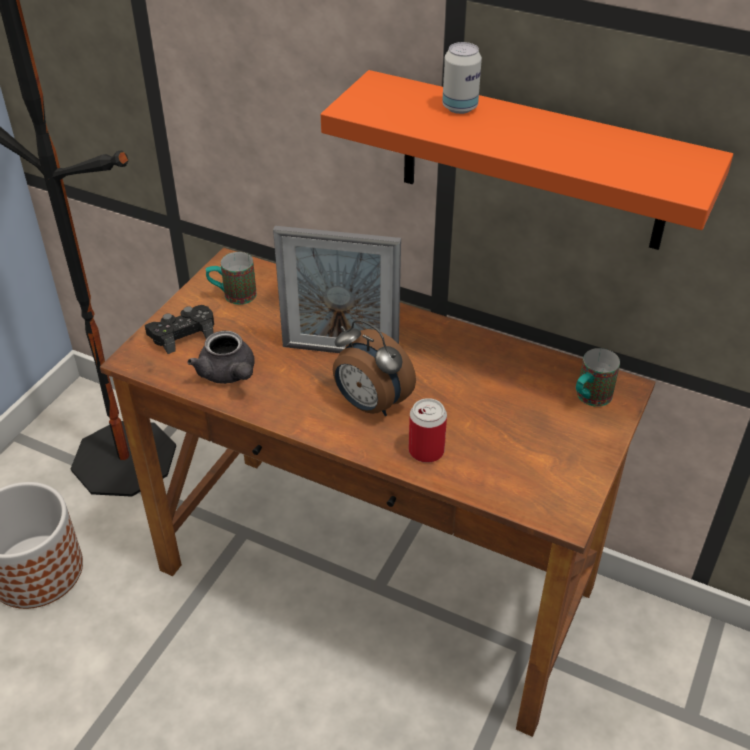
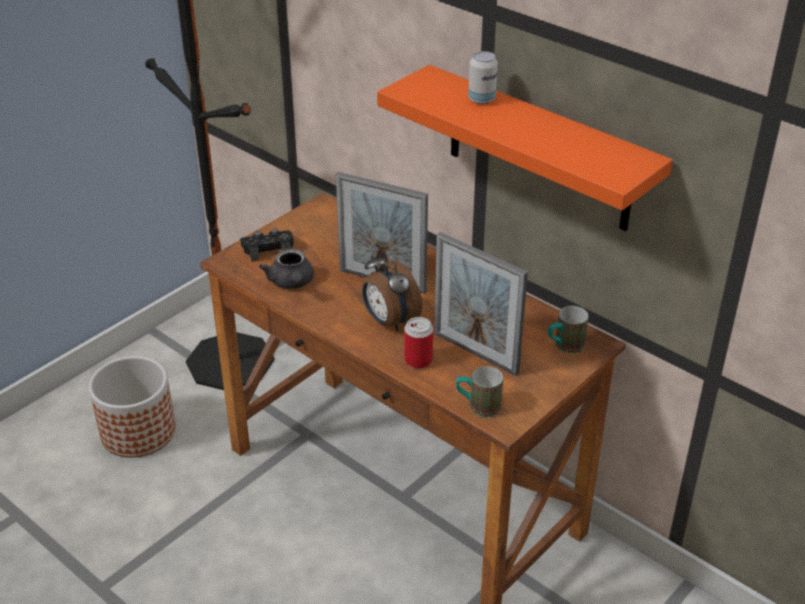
camera: 15 degrees right, 5 degrees down
(233, 296) = (316, 228): mug -> mug (478, 406)
(491, 427) = (475, 353): none -> picture frame

